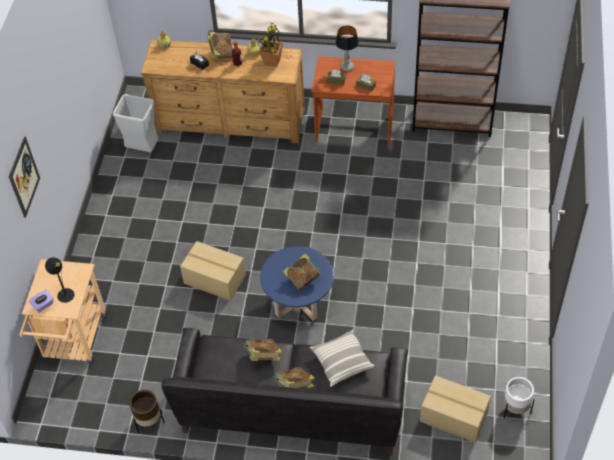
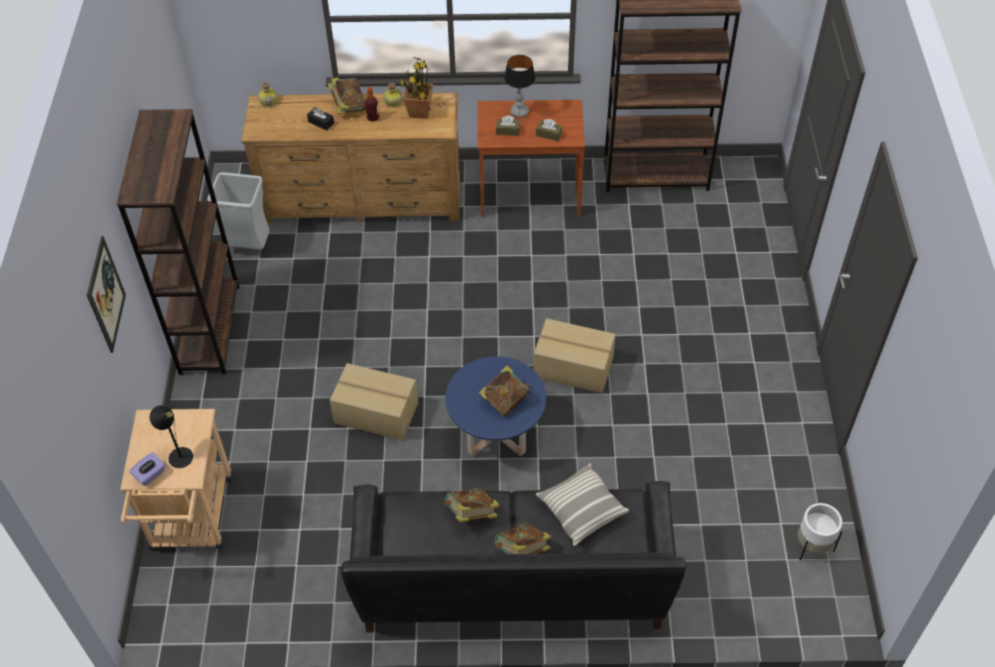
camera: 10 degrees left, 0 degrees up
(106, 207) = (209, 329): none -> brown bookcase
(149, 421) = (315, 621): brown planter -> none
(453, 417) = (733, 567): cardboard box -> cardboard box (573, 368)

